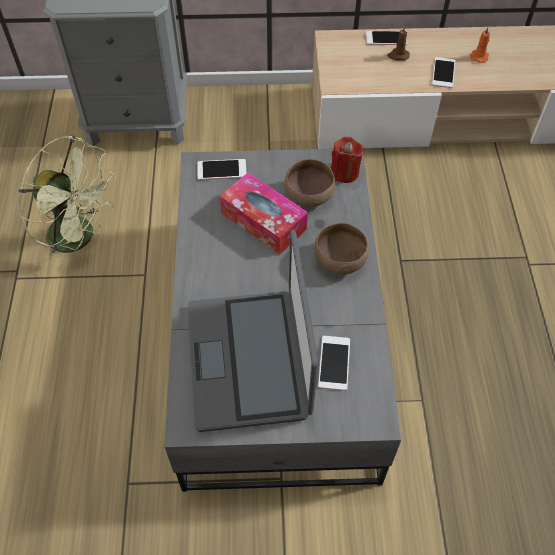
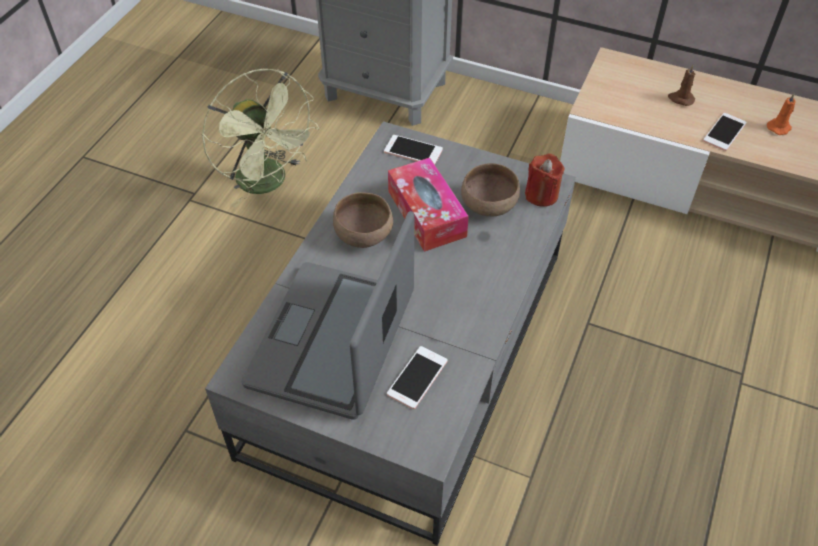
camera: 25 degrees right, 5 degrees down
(340, 260) = (484, 279): brown bowl -> brown bowl (365, 234)
(386, 38) = (677, 77): phone -> none

